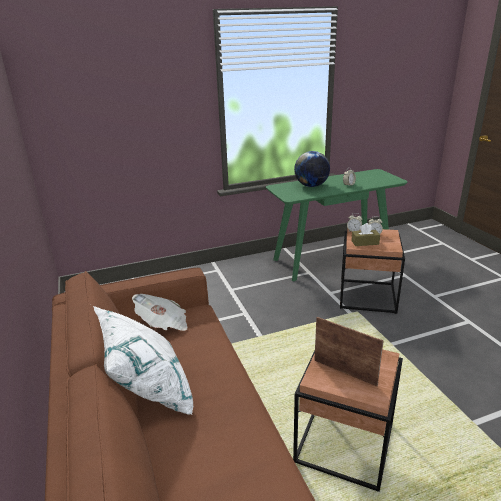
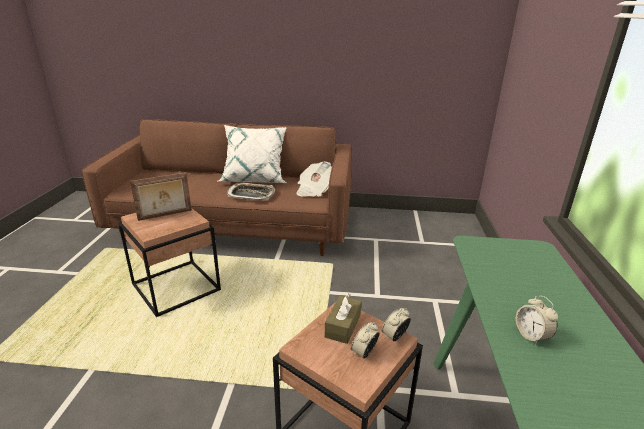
camera: 115 degrees right, 0 degrees up
(209, 364) = (251, 195): none -> tray
(311, 186) = (536, 284): globe -> none

